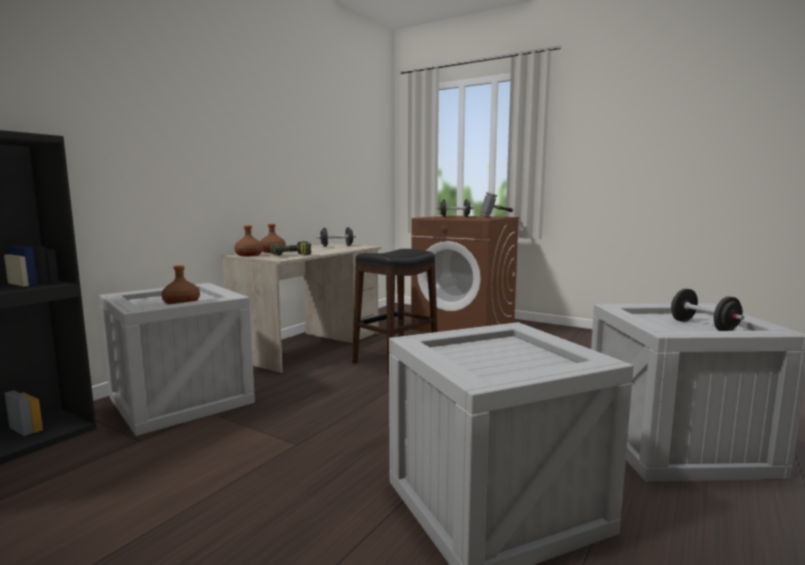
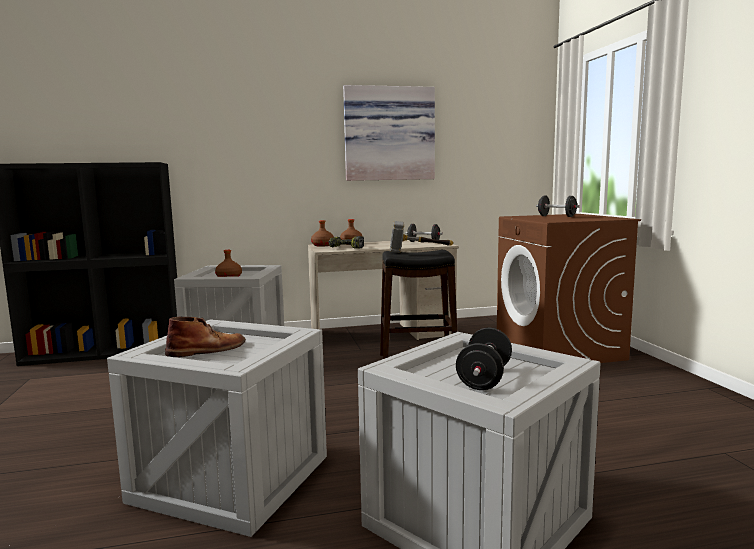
camera: 45 degrees right, 0 degrees up
(287, 132) = (388, 134): none -> picture
(492, 362) = (208, 350): none -> brown boot
(497, 217) = (600, 219): hammer -> hammer (418, 252)

